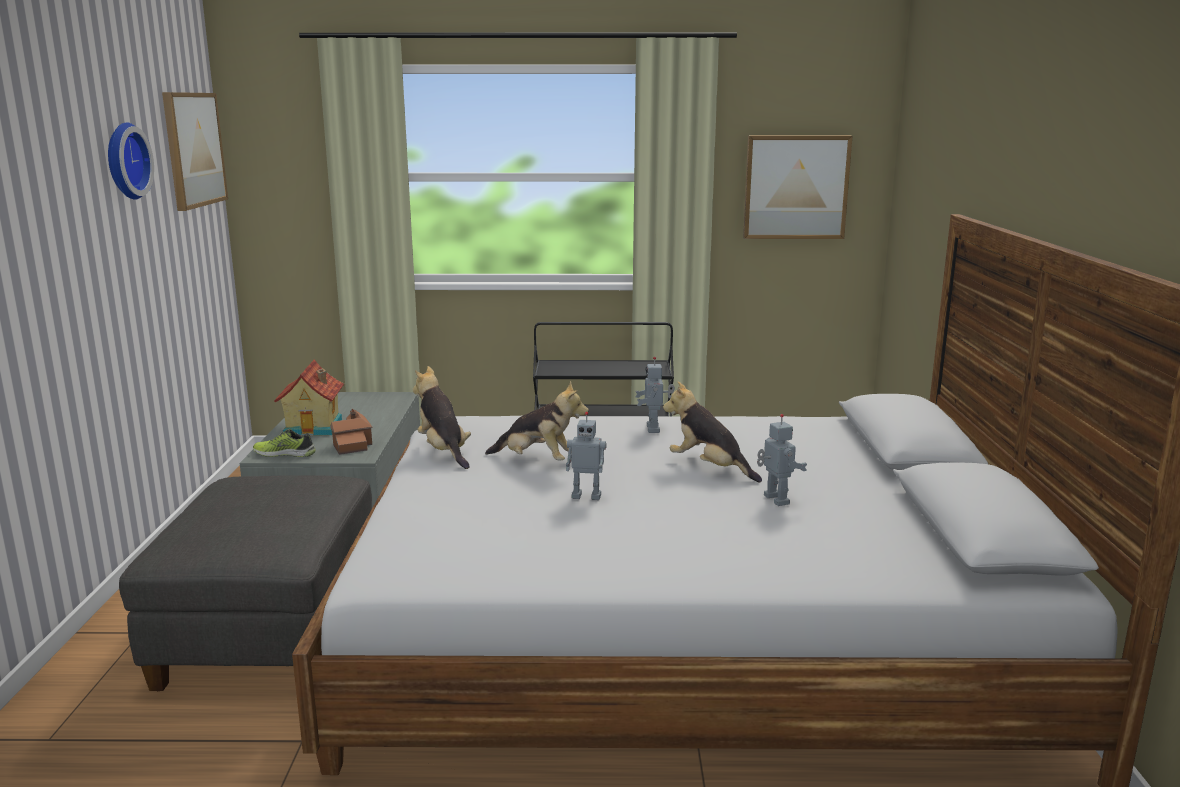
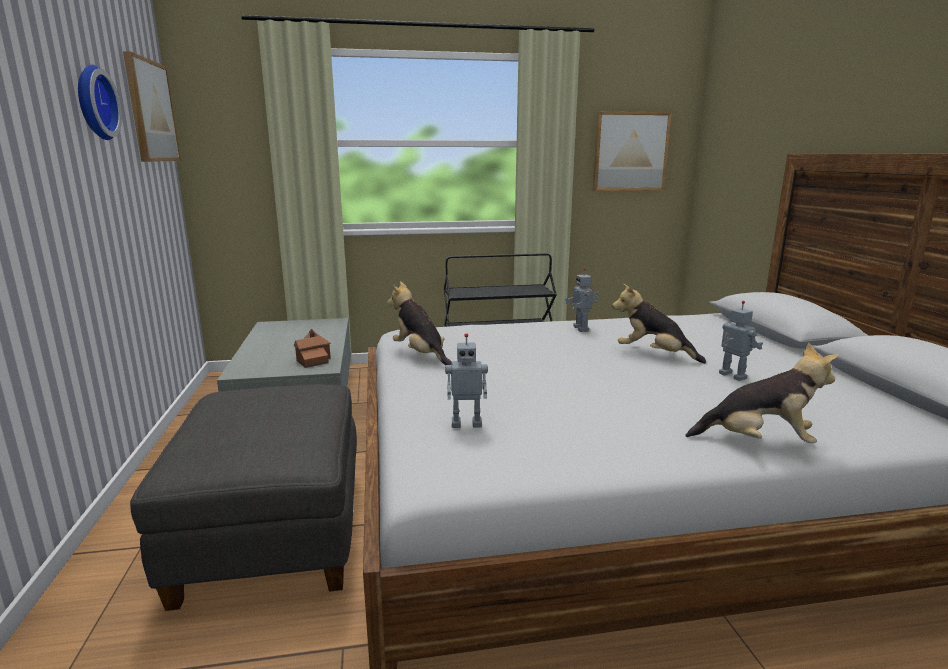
camera: 10 degrees left, 0 degrees up
(285, 453) = (256, 370): shoe -> none
(315, 427) = (274, 347): toy house -> none
(538, 461) = (508, 358): plush toy -> plush toy (758, 441)
(586, 496) = (574, 384): toy robot -> toy robot (466, 423)

